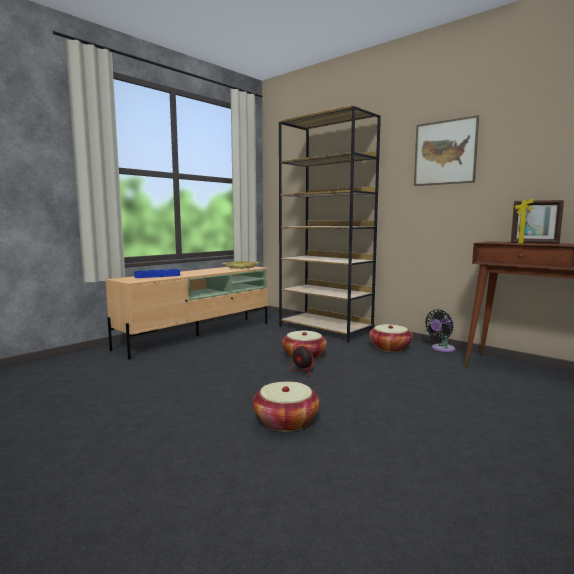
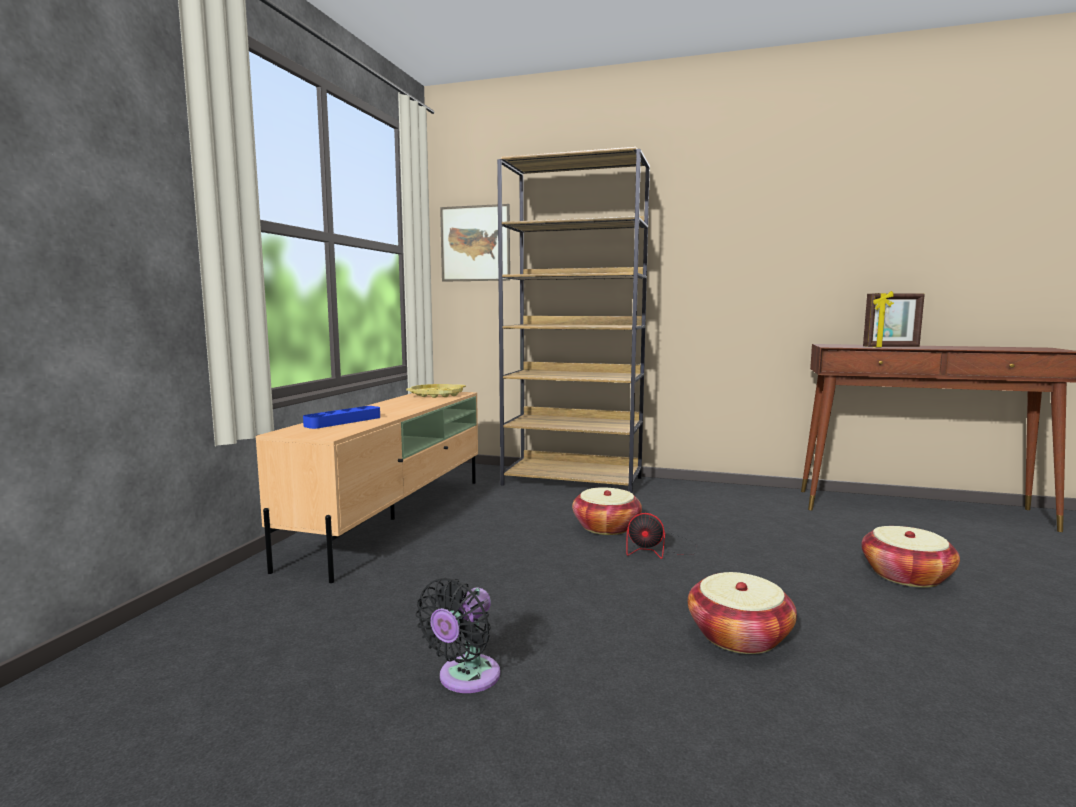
camera: 25 degrees left, 0 degrees up
(390, 348) = (694, 497): basket -> basket (906, 576)
(441, 349) = (751, 490): black fan -> black fan (465, 678)
(445, 152) = (745, 225): picture -> picture (475, 243)

